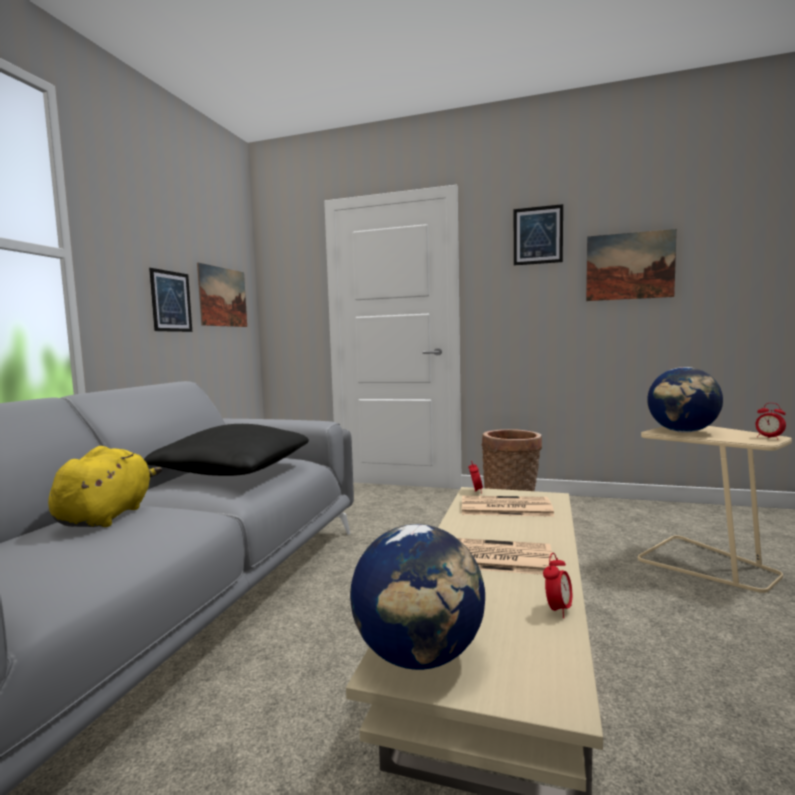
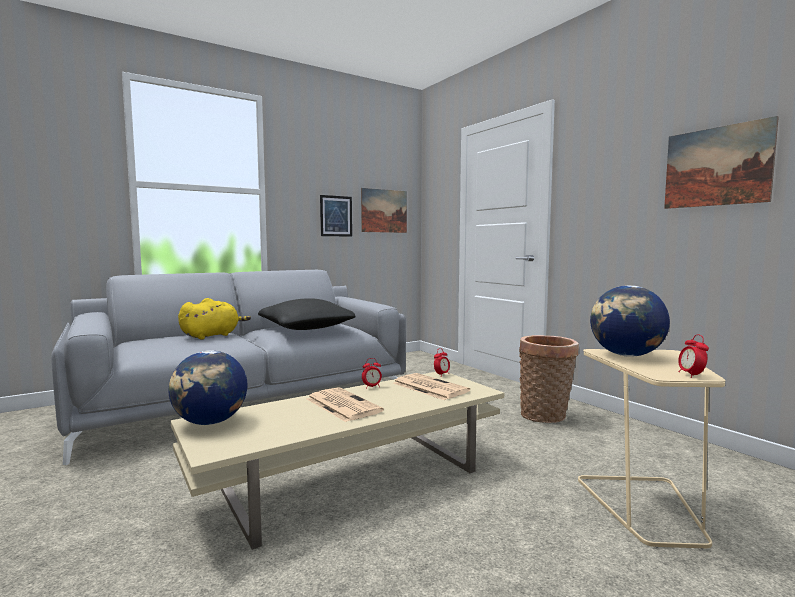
camera: 40 degrees right, 0 degrees up
(537, 235) = (620, 140): picture -> none
(558, 610) = (301, 432): alarm clock -> alarm clock (372, 387)

